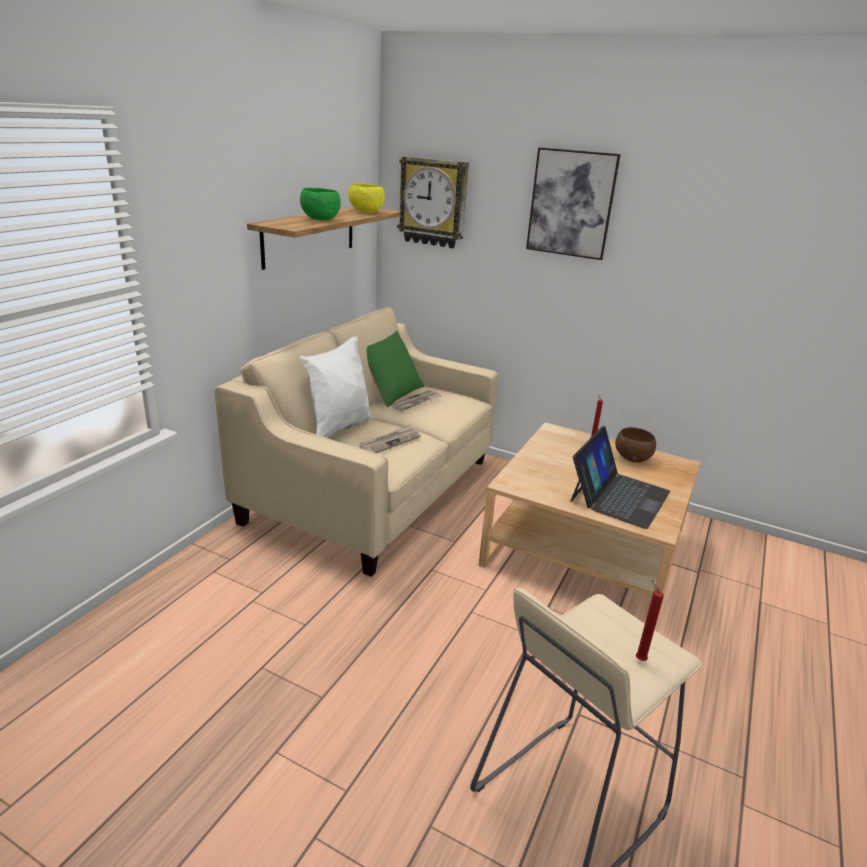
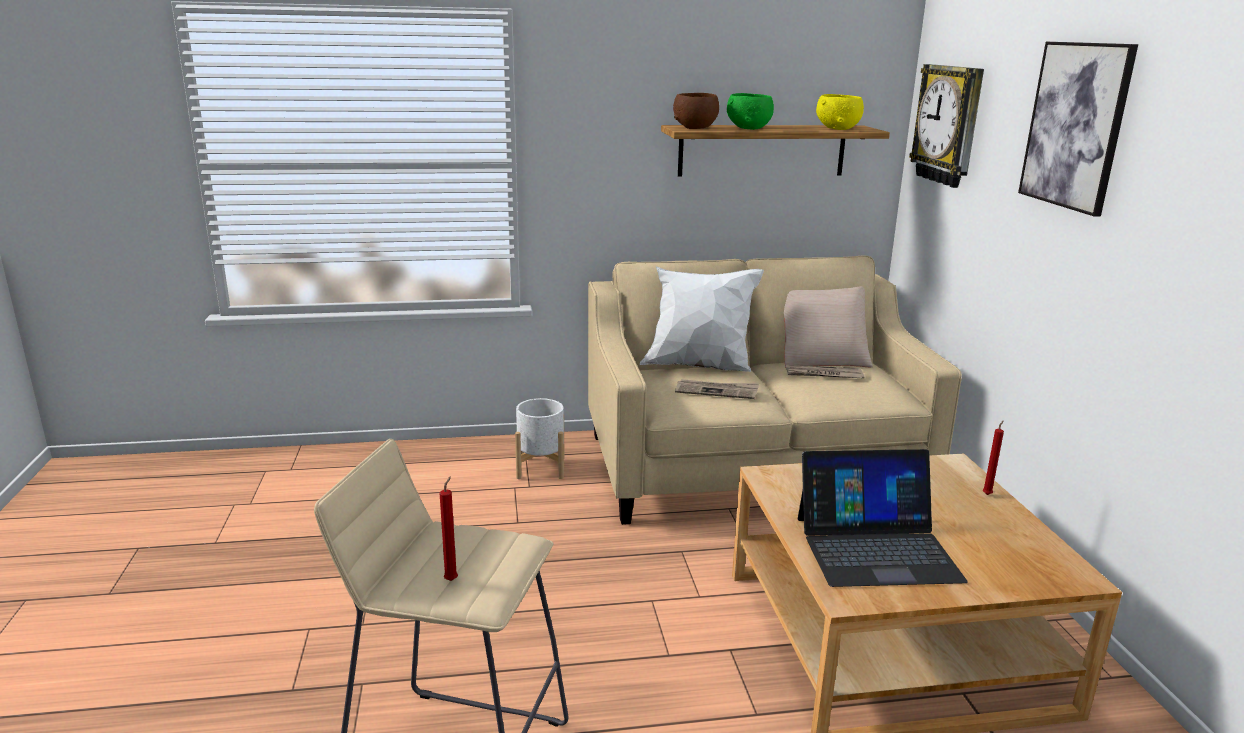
camera: 55 degrees right, 5 degrees down
(243, 573) = (540, 468): none -> white planter
(390, 391) = (821, 359): green pillow -> beige pillow
(633, 458) = (1002, 534): brown bowl -> brown bowl (695, 128)

